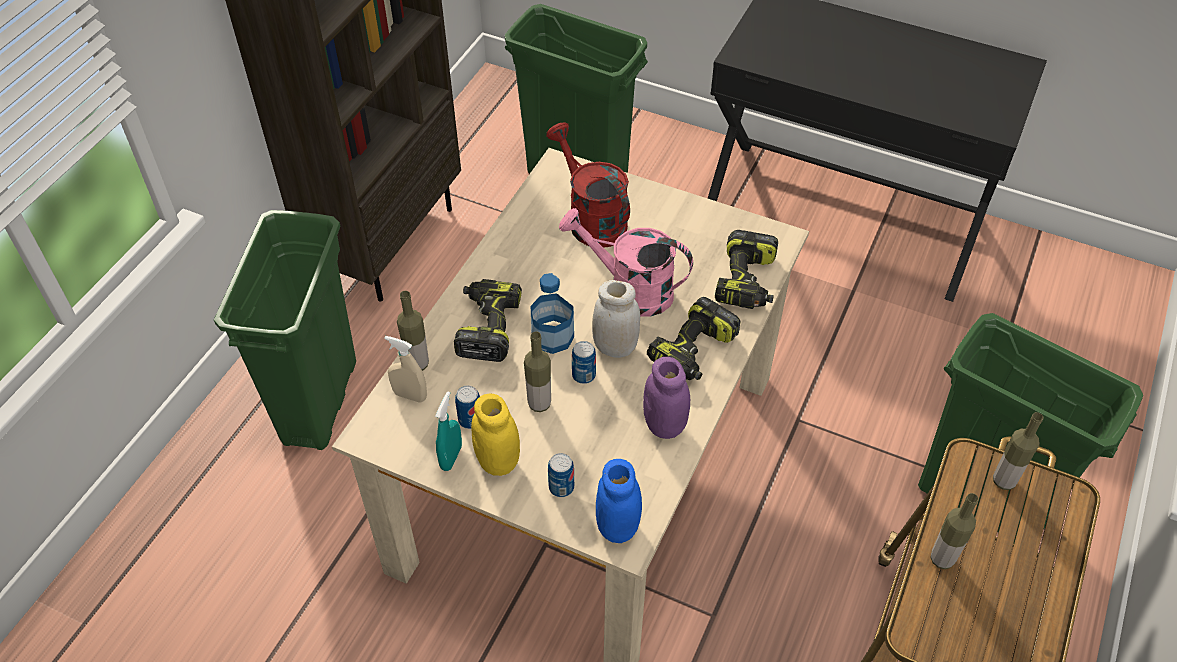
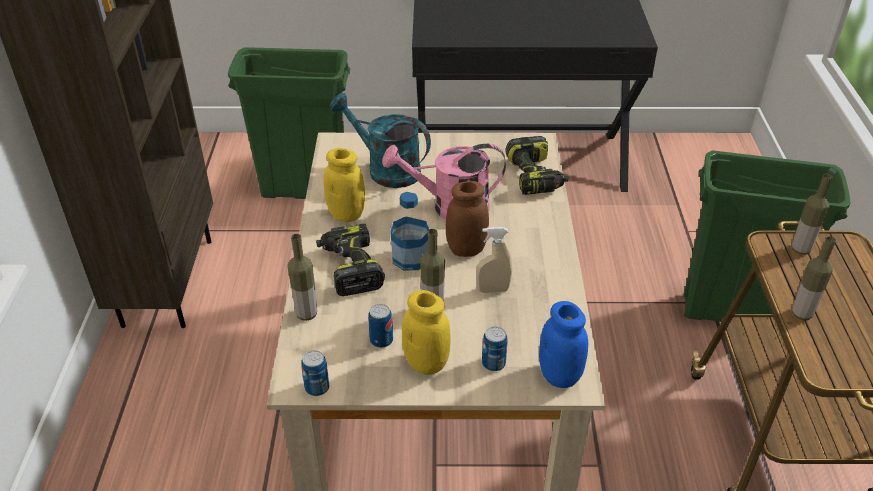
camera: 25 degrees left, 10 degrees down
(320, 401) = (168, 425): green trash can -> none
(410, 395) = (315, 340): beige spray bottle -> beige spray bottle (493, 290)
(451, 457) = (383, 375): turquoise spray bottle -> none
(519, 262) = (346, 214): none -> yellow jar
(583, 375) = (455, 277): can -> can (317, 388)
(591, 219) = (385, 169): red watering can -> turquoise watering can
(615, 347) = (466, 249): white jar -> brown jar
(664, 425) = (543, 290): purple jar -> none
(694, 352) = (529, 233): power drill -> none

